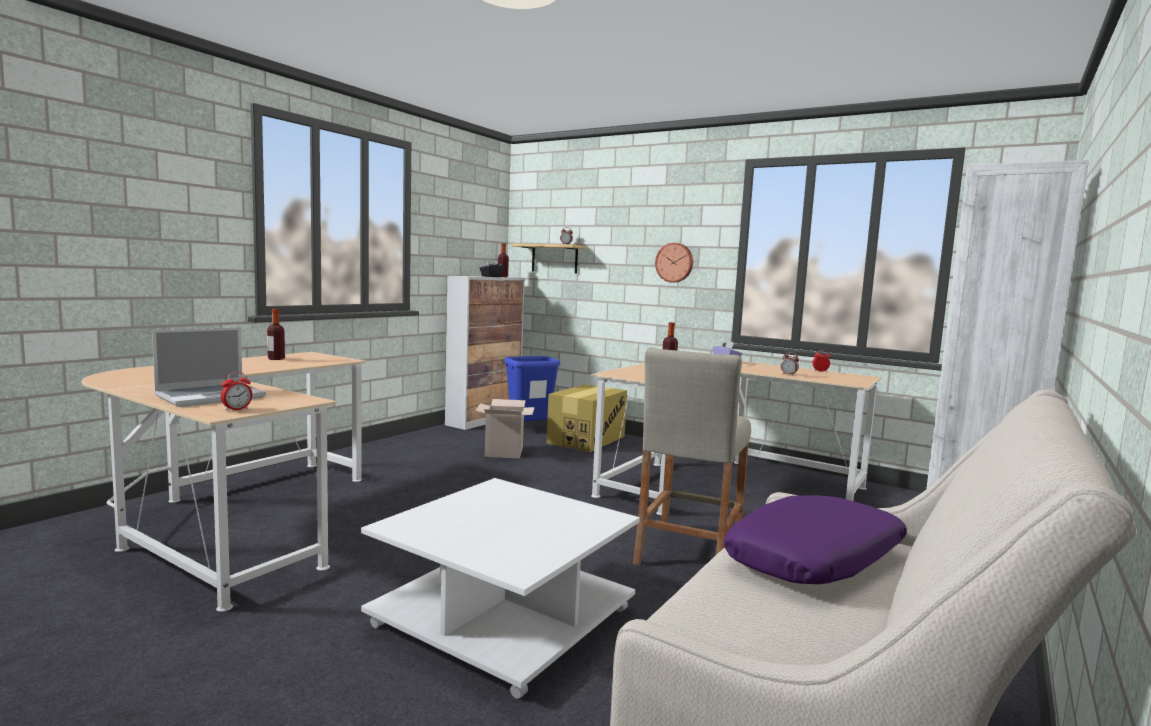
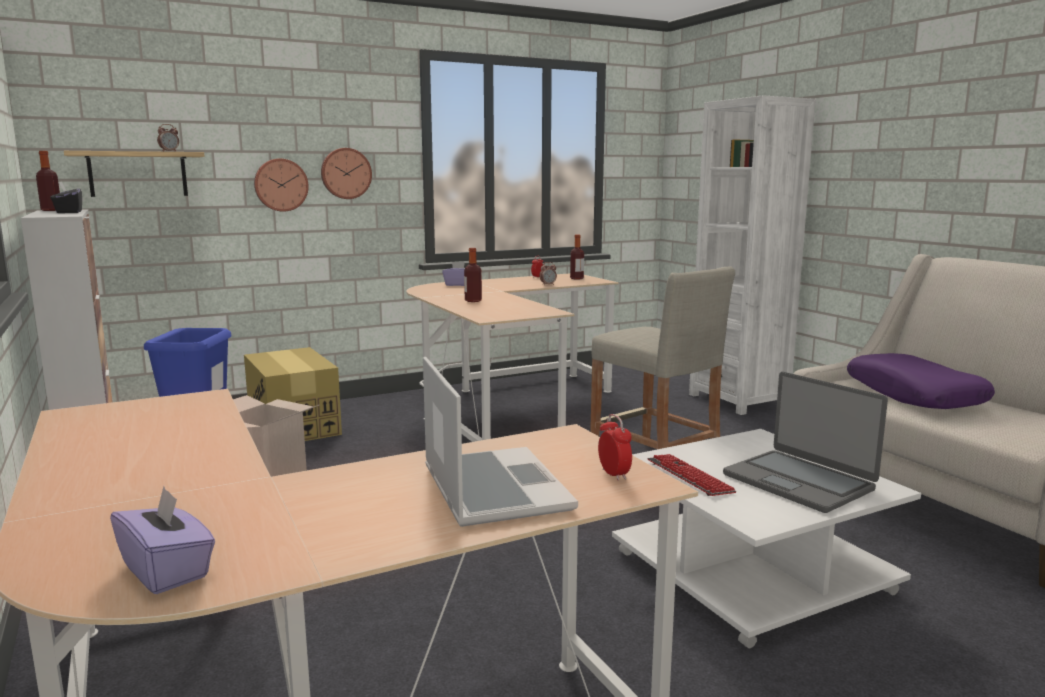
camera: 60 degrees left, 5 degrees up
(120, 378) = (167, 570): none -> purple tissue box
(276, 359) = (102, 437): bottle -> bottle (576, 278)
(474, 500) = (689, 477): none -> keyboard
(500, 536) = (799, 482): none -> laptop
(630, 269) = (281, 185): none -> wall clock

